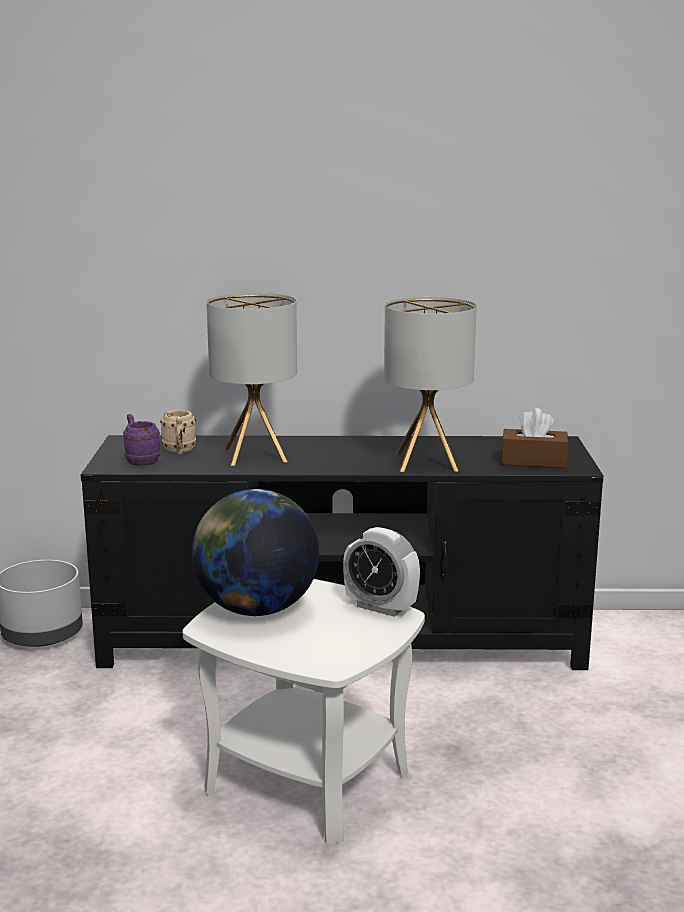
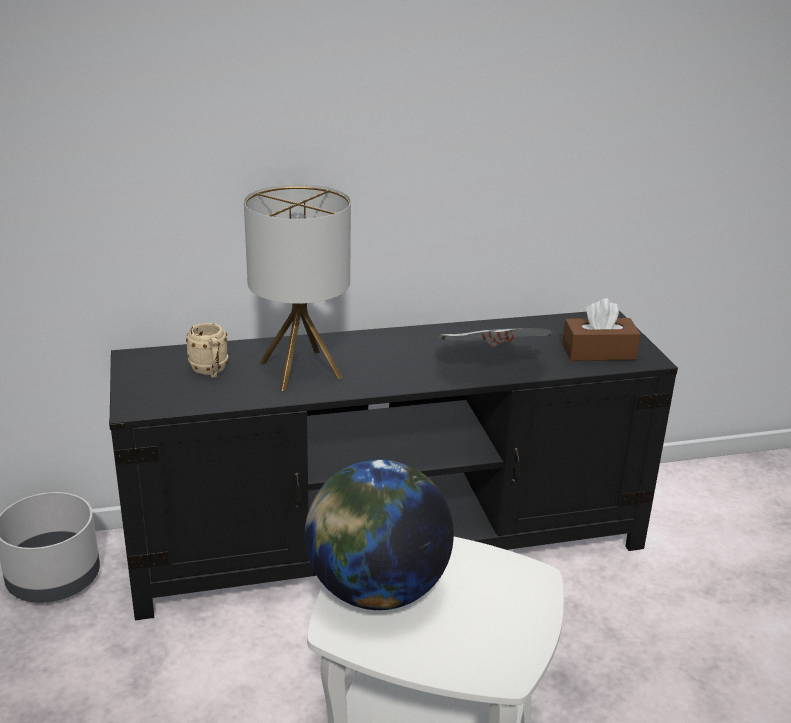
camera: 15 degrees left, 10 degrees up
(140, 461) = (172, 392): purple mug -> none
(380, 607) = (510, 567): alarm clock -> none
(426, 462) = (491, 364): table lamp -> newspaper

